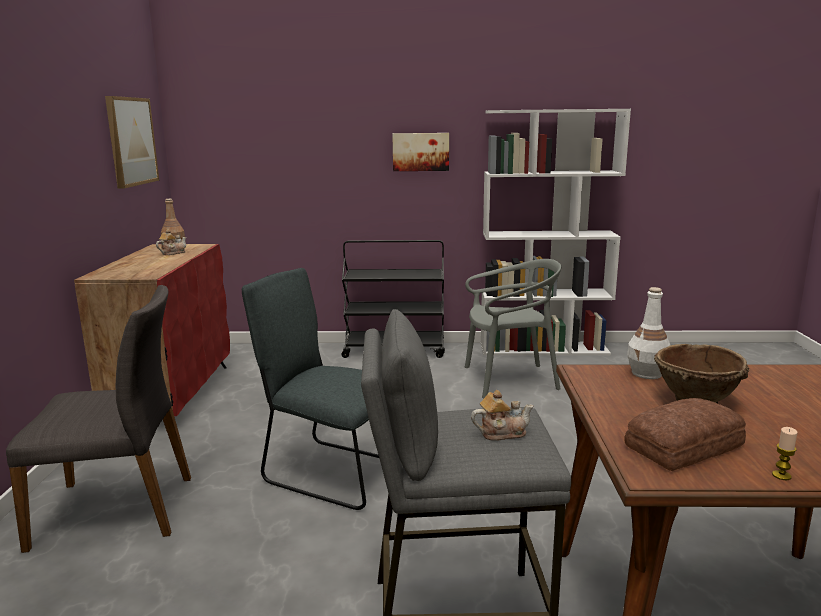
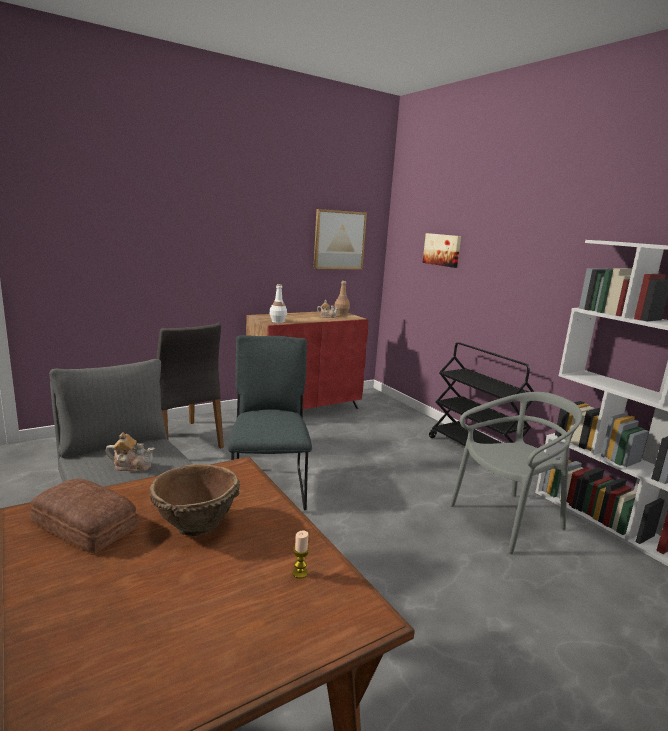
camera: 55 degrees right, 0 degrees up
(420, 152) = (541, 276): picture -> picture (442, 250)
(501, 433) = (132, 466): teapot -> teapot turned 45 degrees counterclockwise
(509, 380) = (507, 520): grey chair -> grey chair turned 75 degrees counterclockwise
(647, 374) = (253, 495): white bottle -> white bottle (278, 321)
(781, 475) = (31, 577): candle -> candle (300, 573)

